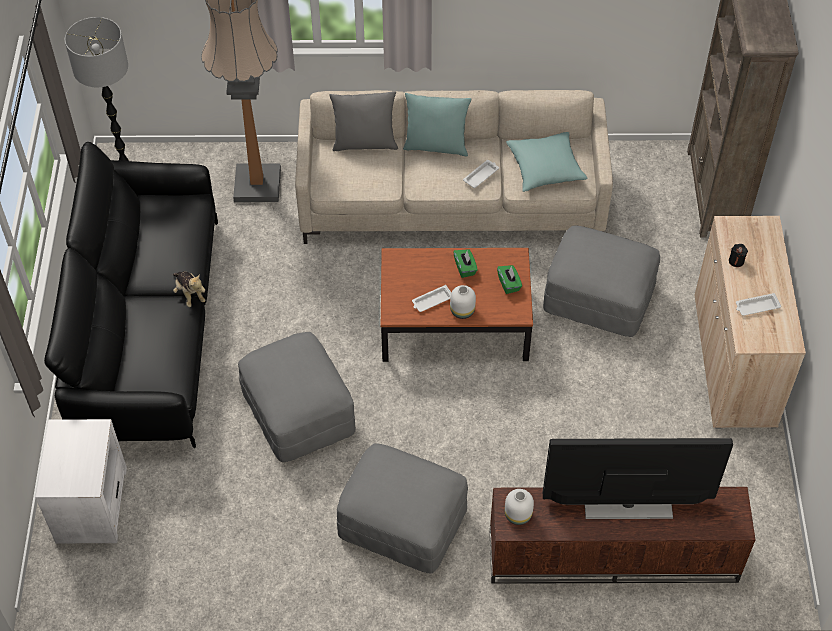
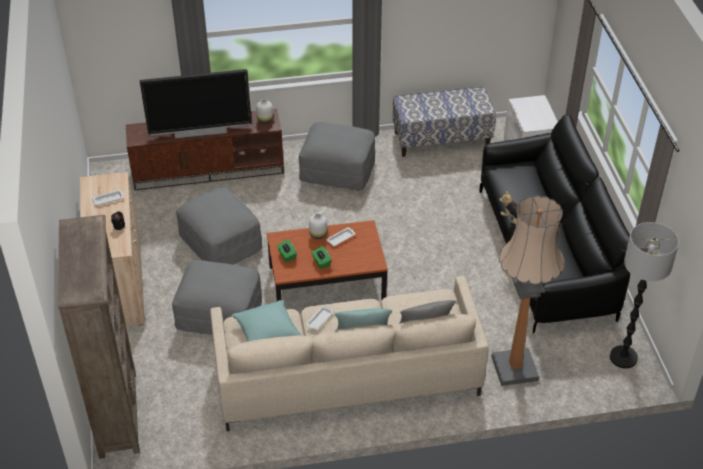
camera: 170 degrees right, 10 degrees down
(213, 570) = (441, 139): none -> bench
(297, 412) = (421, 217): grey ottoman -> grey ottoman (221, 244)

